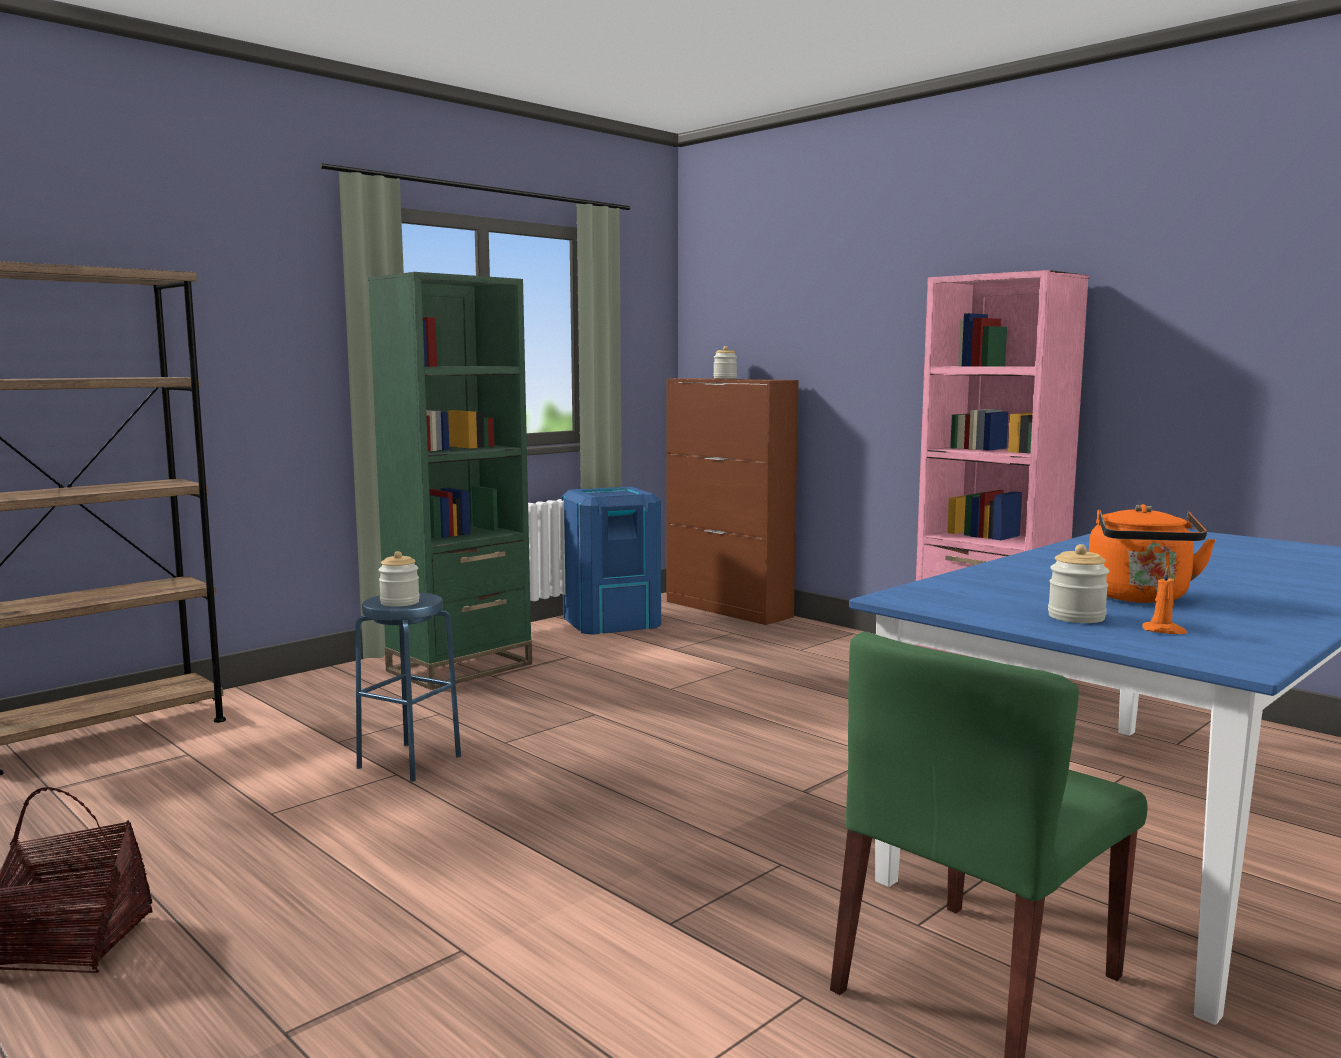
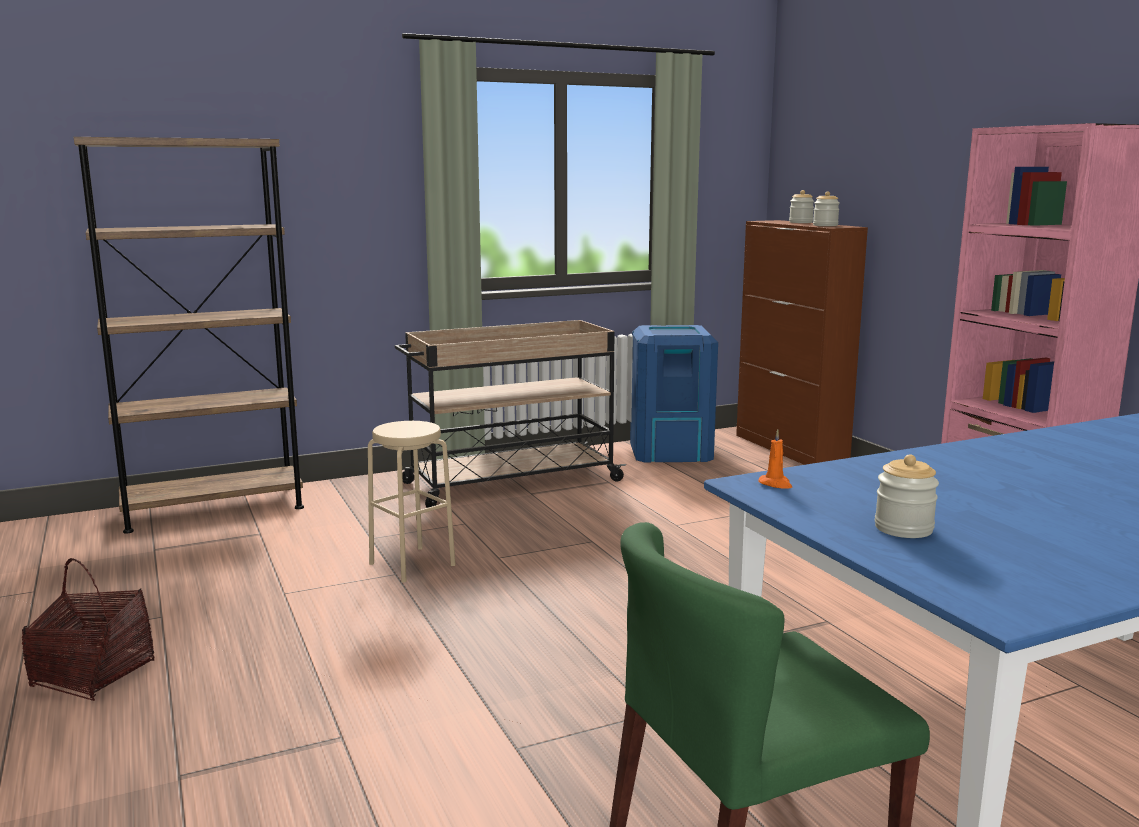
camera: 20 degrees right, 5 degrees up
(400, 602) = (402, 430): jar -> jar (825, 225)
(409, 762) = (412, 564): blue stool -> beige stool
(460, 667) = (509, 482): green bookcase -> beige cart
(1140, 598) = (1012, 513): orange kettle -> none
(1164, 631) = (977, 558): orange candle -> orange candle (776, 484)

